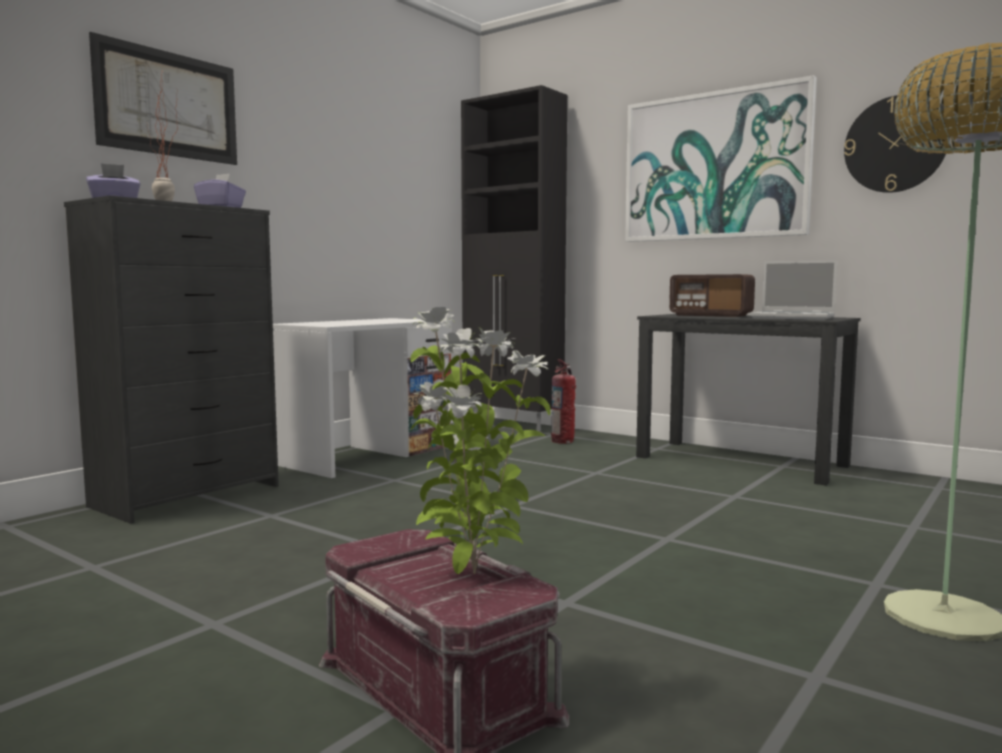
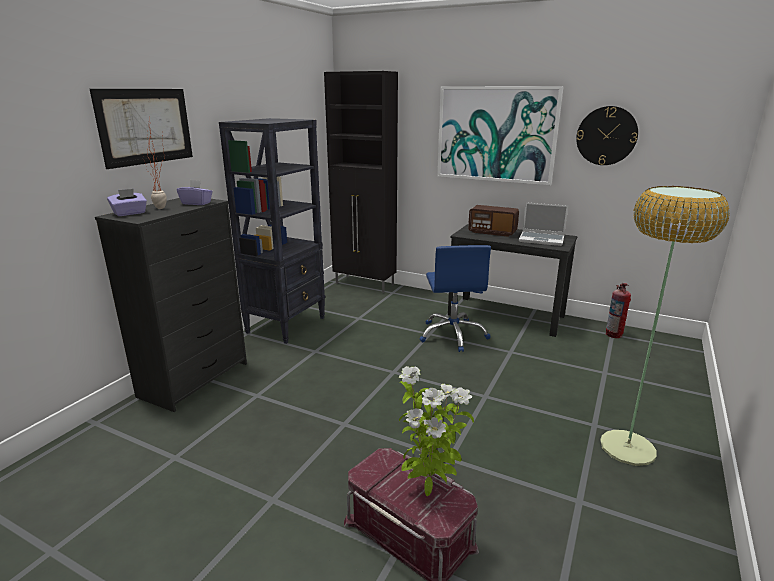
camera: 10 degrees left, 15 degrees up
(366, 455) = (286, 325): white desk -> black bookcase
(563, 441) = (400, 300): fire extinguisher -> fire extinguisher (614, 334)
(637, 475) = (453, 335): none -> blue office chair

